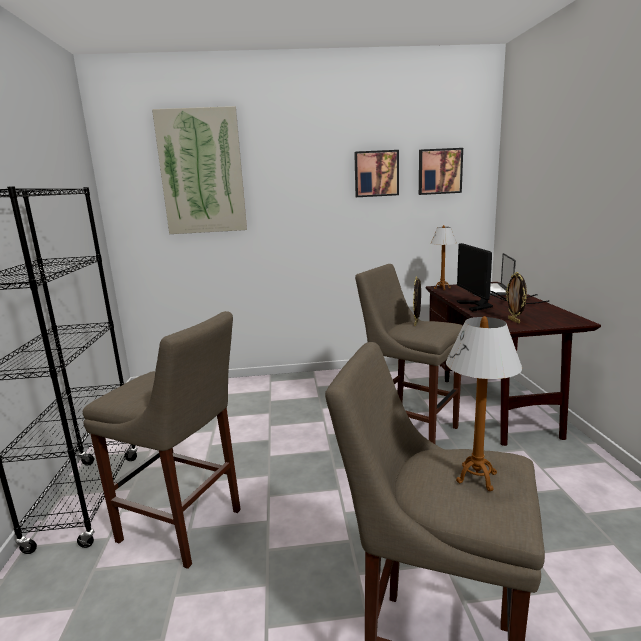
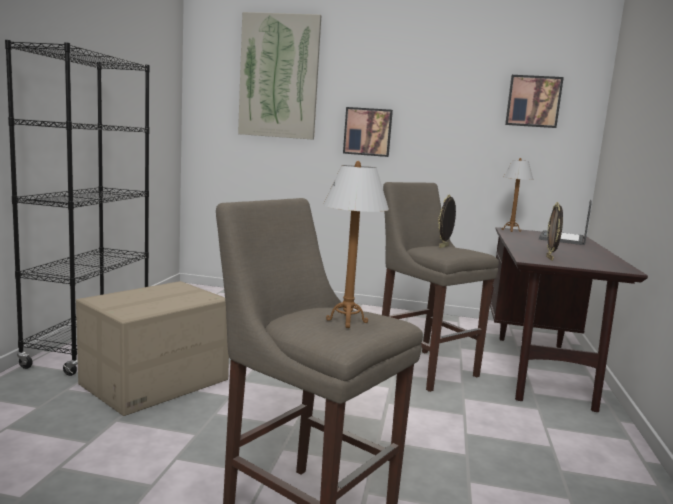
camera: 15 degrees right, 5 degrees down
(185, 527) = (155, 383): beige stool -> cardboard box
(376, 173) = (459, 96): picture -> picture (367, 132)
(487, 305) = (540, 246): monitor -> none

